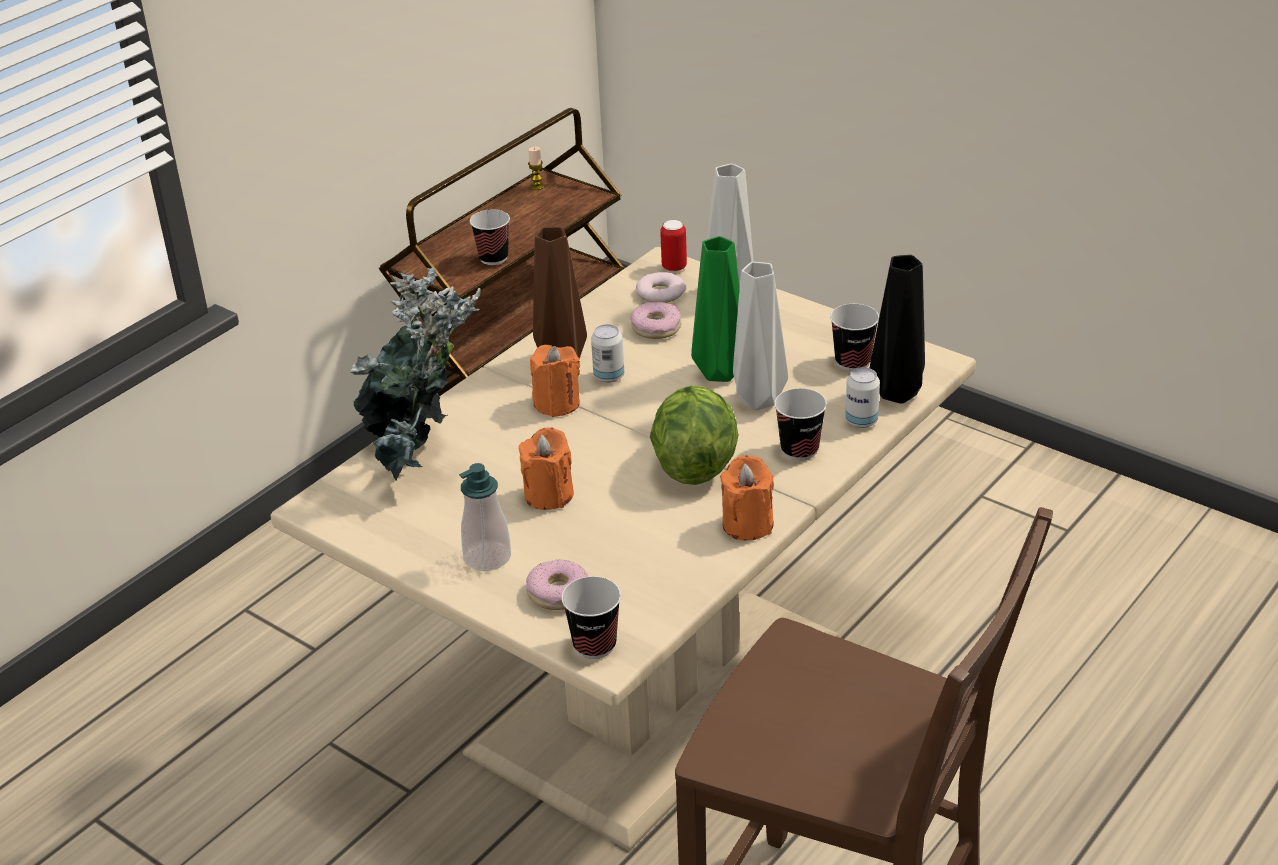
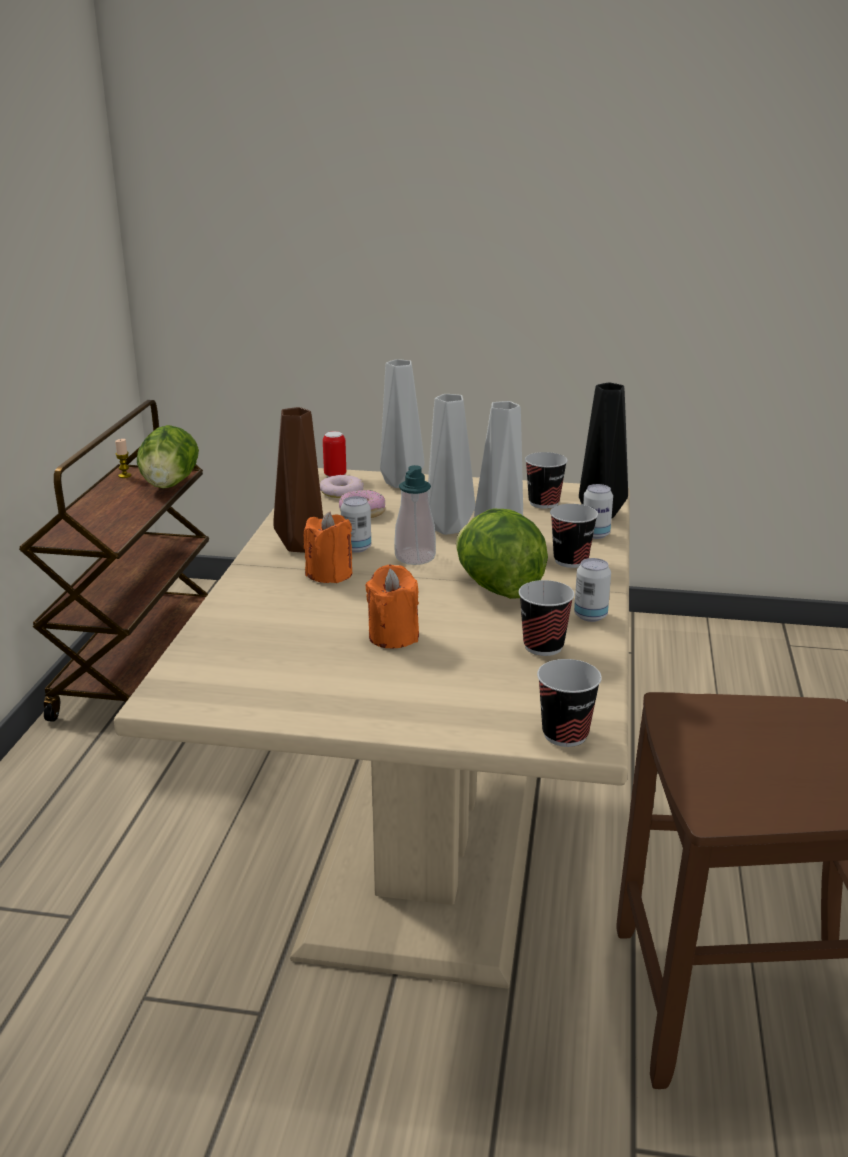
camera: 30 degrees left, 10 degrees down
(420, 459) = (239, 639): potted plant -> none
(487, 557) = (386, 695): soap dispenser -> soap dispenser (415, 557)
(493, 258) = (127, 523): cup -> cup (543, 646)
(558, 593) = (485, 704): donut -> none
(571, 211) = (170, 484): none -> lettuce
(721, 372) = (449, 527): green vase -> grey vase
(747, 524) = (590, 616): orange candle -> can

